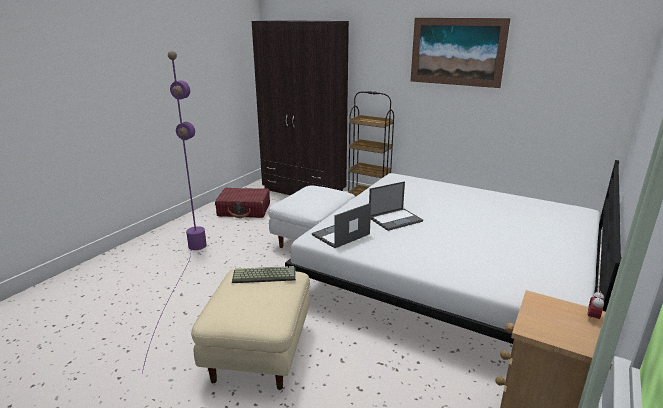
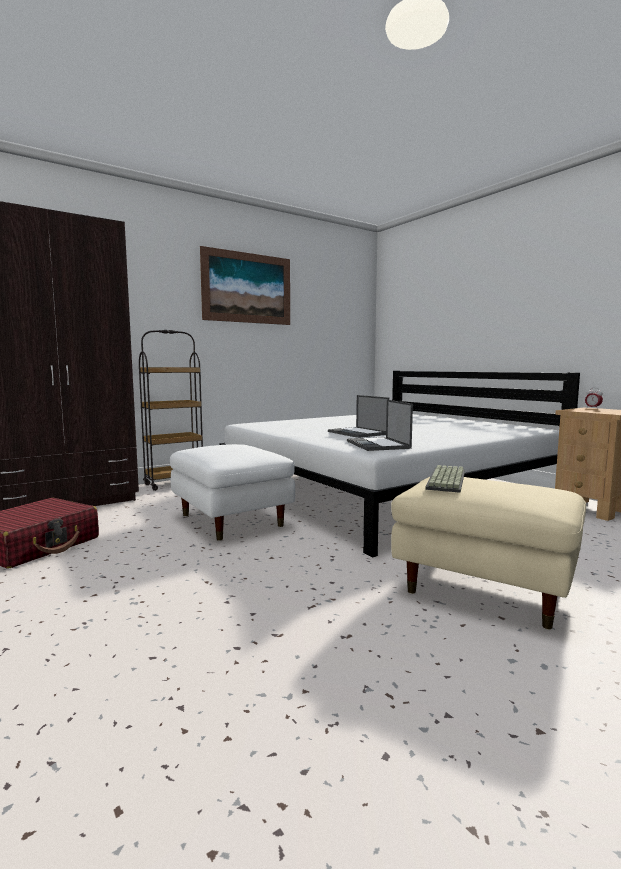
camera: 65 degrees left, 15 degrees down
(184, 272) = (192, 624): purple floor lamp -> none
(395, 219) = (358, 433): laptop -> laptop turned 150 degrees clockwise

